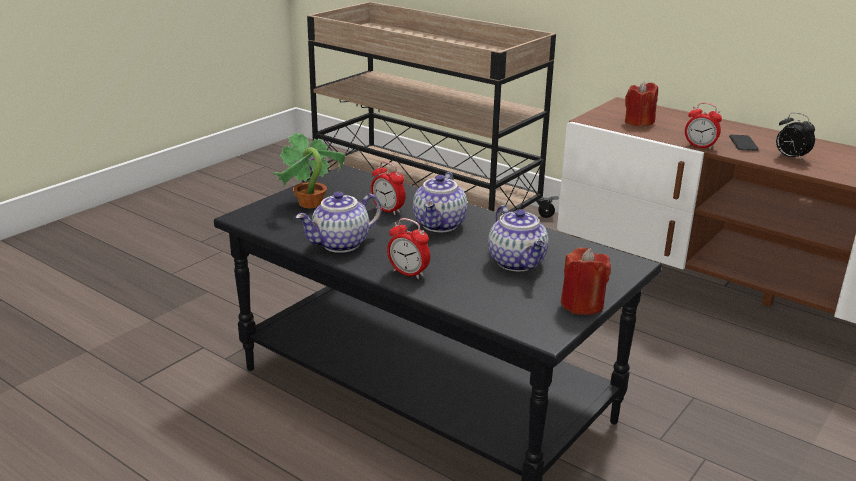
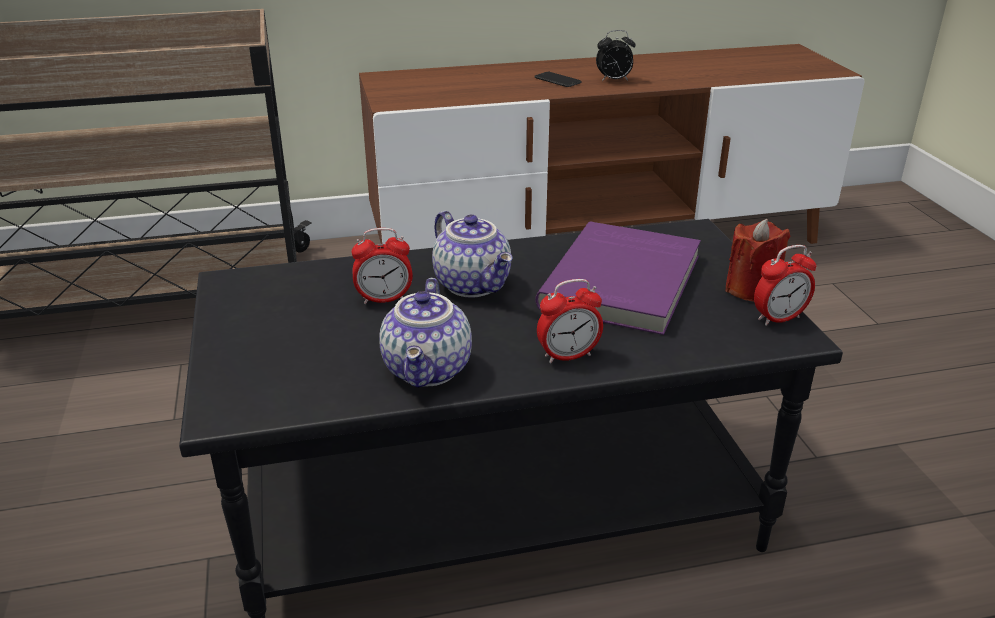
camera: 50 degrees left, 5 degrees up
(310, 204) = (273, 344): potted plant -> none
(518, 263) = (625, 282): teapot -> purple book
(639, 122) = (437, 91): red candle -> none
(700, 146) = (536, 95): alarm clock -> alarm clock (779, 318)

